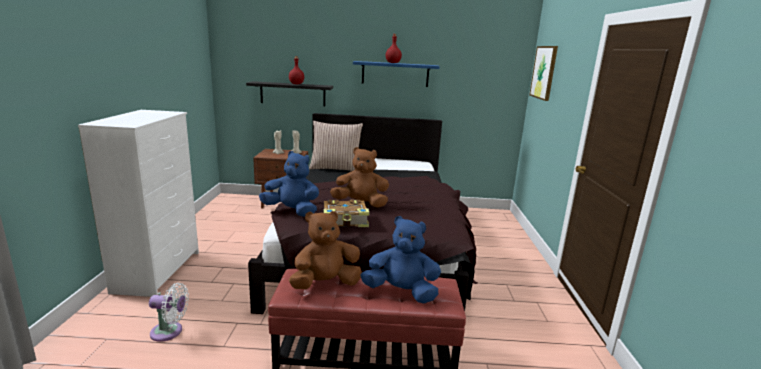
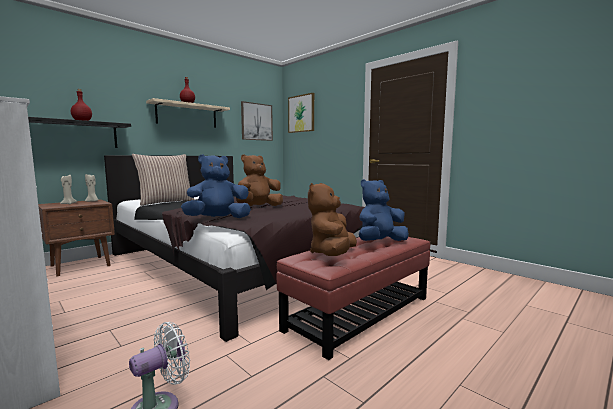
camera: 45 degrees left, 10 degrees down
(345, 221) = (279, 214): book -> none
(395, 74) = (187, 115): blue shelf -> beige shelf
(486, 79) = (256, 122): none -> picture

